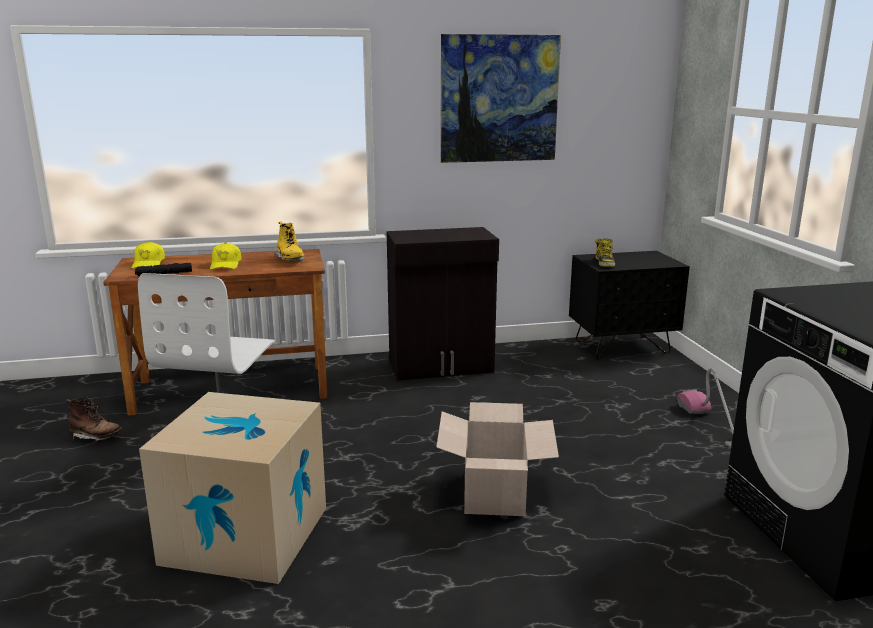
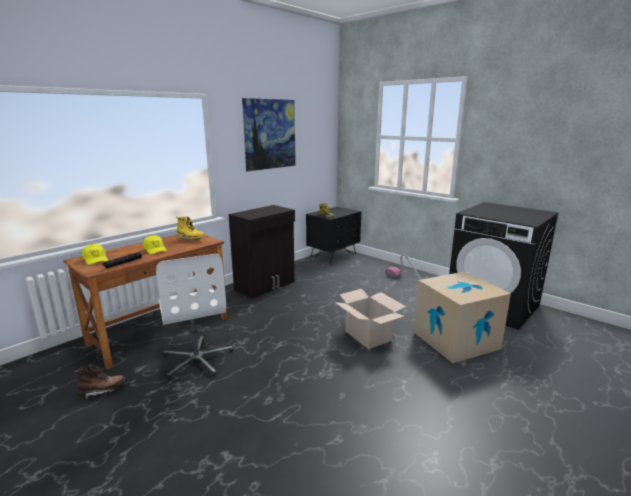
camera: 35 degrees left, 0 degrees up
(246, 535) = (284, 402): cardboard box -> cardboard box (455, 340)

